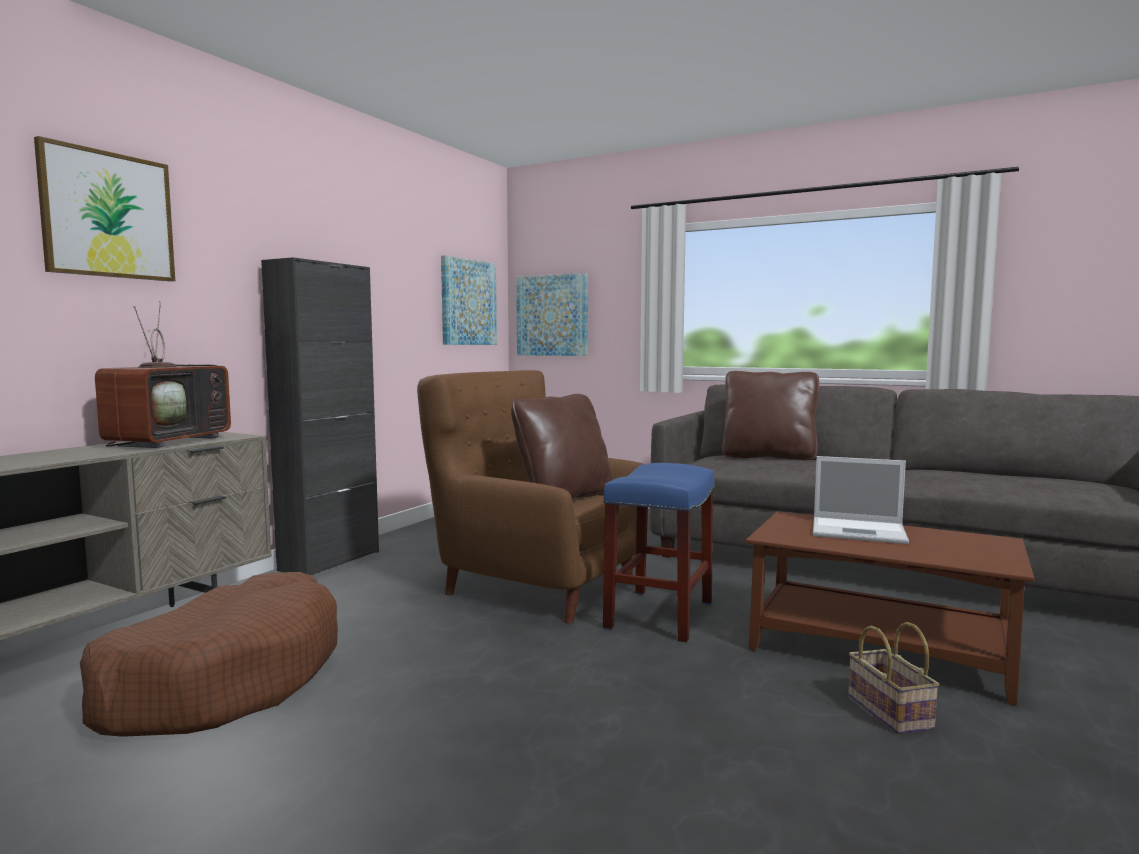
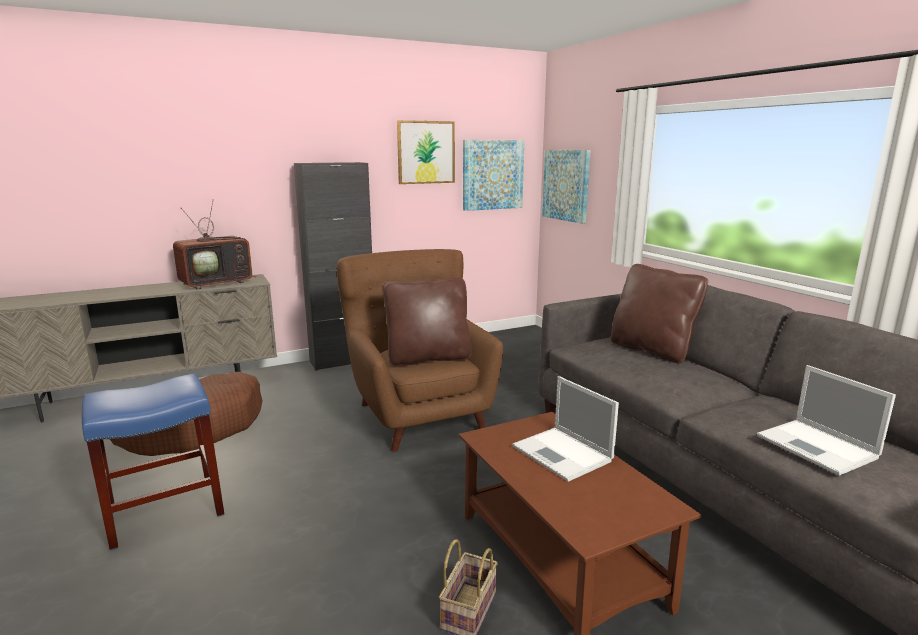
camera: 35 degrees right, 10 degrees up
(108, 215) = (188, 147): picture -> picture (426, 152)
(659, 614) = (457, 464): blue stool -> blue stool (166, 511)
(1013, 482) = (818, 447): none -> laptop

